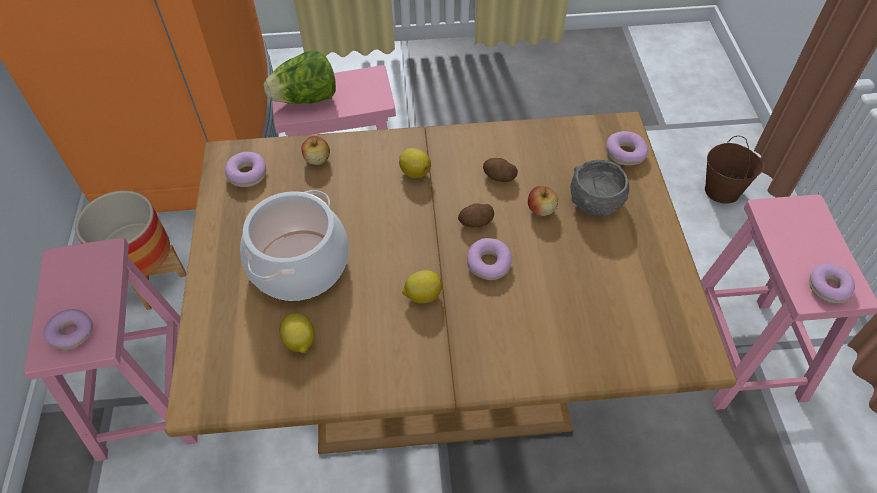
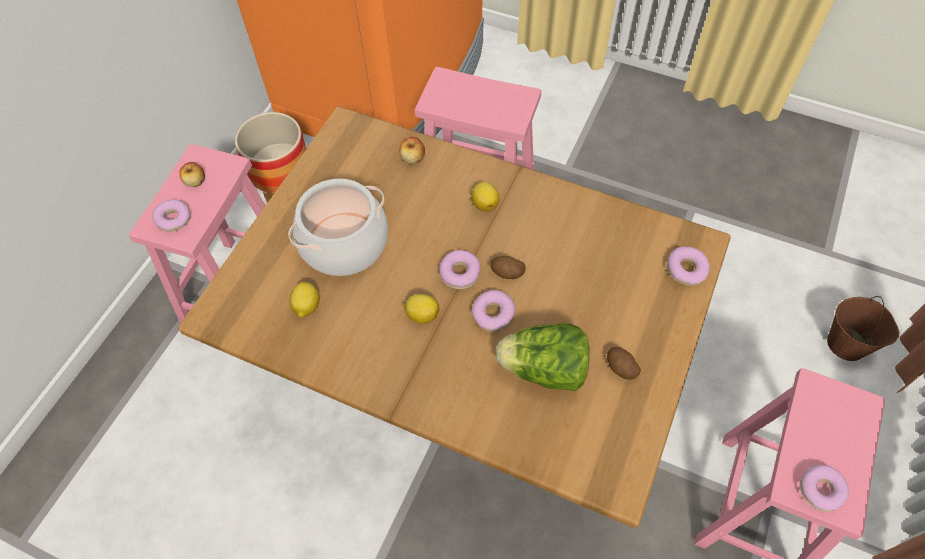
camera: 30 degrees right, 5 degrees up
(247, 174) = (351, 148): donut -> donut (460, 273)
(306, 99) = (454, 95): lettuce -> lettuce (544, 370)
(499, 177) = (554, 241): potato -> potato (620, 368)
(541, 210) = (570, 288): apple -> apple (196, 182)
(595, 202) = (625, 303): grey bowl -> none

